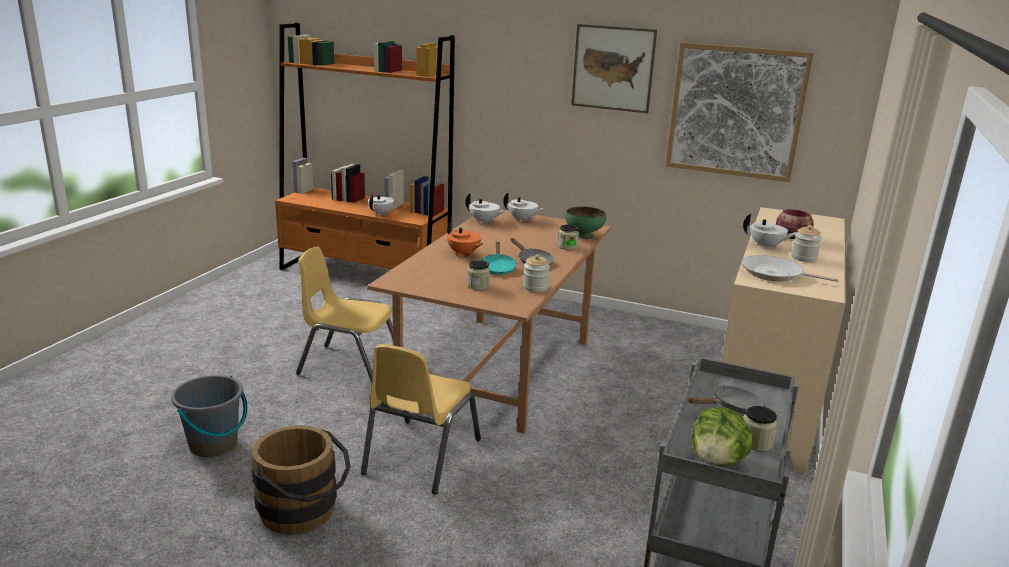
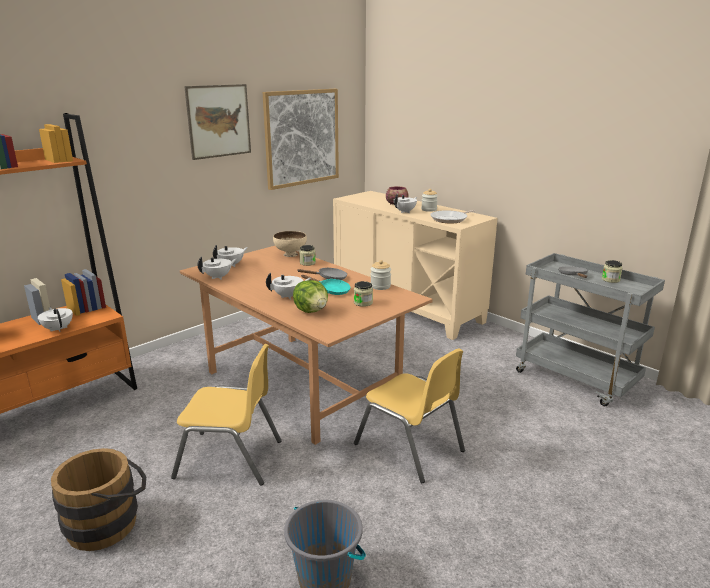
camera: 65 degrees left, 0 degrees up
(303, 512) = (467, 526): brown bucket -> brown bucket (109, 522)
(350, 365) = (230, 459): yellow chair -> yellow chair turned 120 degrees counterclockwise
(463, 254) = (289, 296): orange teapot -> white teapot
(584, 236) = (290, 254): green bowl -> beige bowl
(717, 461) = (630, 291): lettuce -> lettuce (312, 310)

